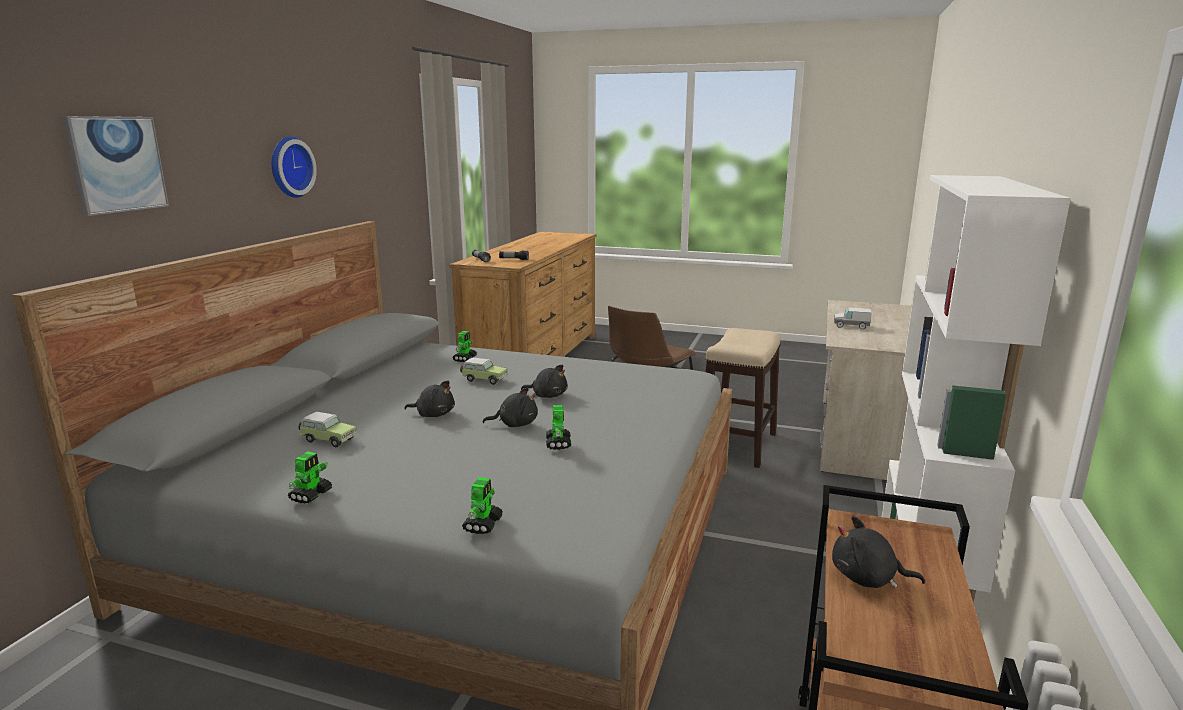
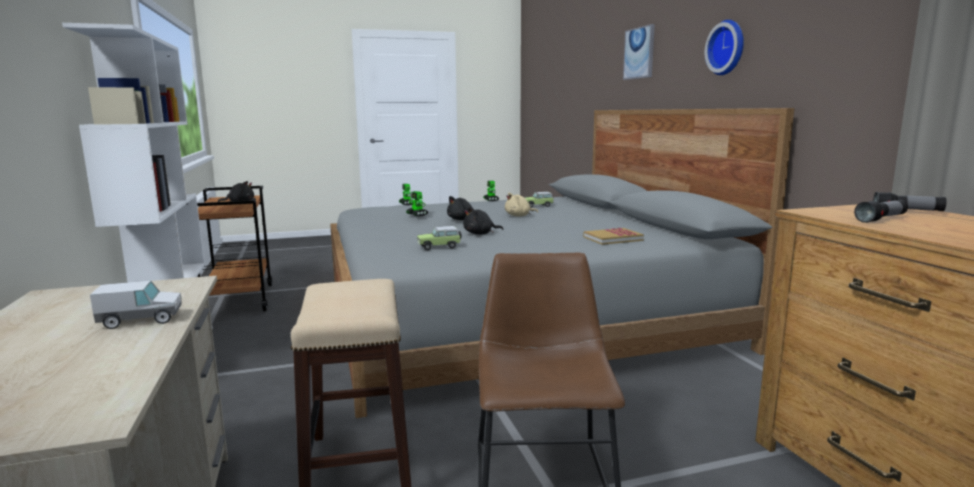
camera: 145 degrees right, 5 degrees down
(433, 414) = (519, 216): black plush toy -> beige plush toy
(465, 358) = (612, 238): toy robot -> book
(483, 380) = (548, 231): toy car -> toy car (440, 247)

